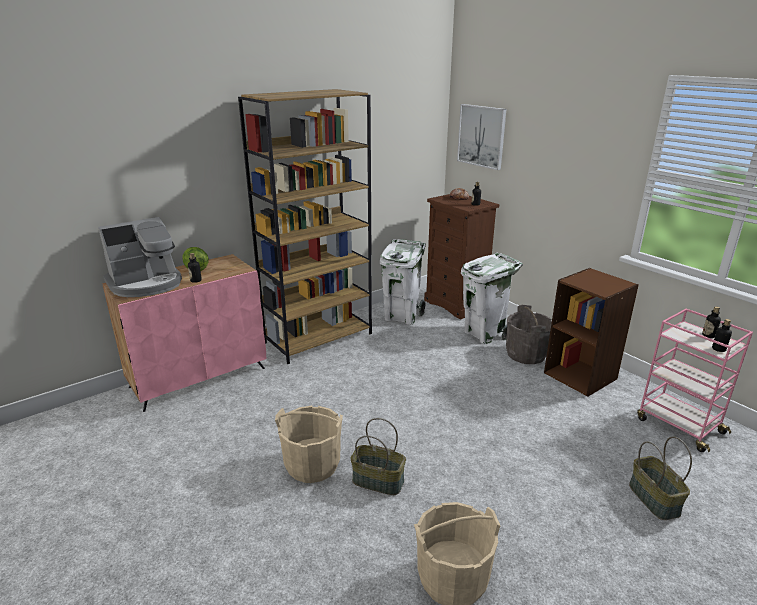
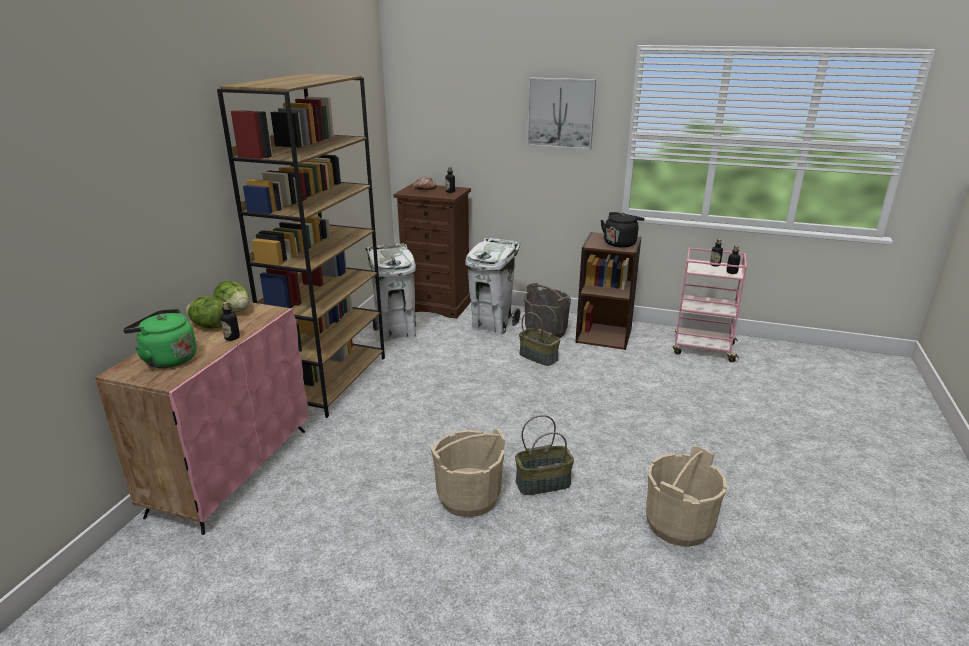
camera: 35 degrees left, 0 degrees up
(146, 284) = (167, 359): coffee machine -> green kettle
(223, 263) = (235, 311): none -> lettuce
(481, 136) = (436, 118): picture -> picture (560, 113)
(604, 285) = (620, 243): none -> black kettle
(655, 499) = (739, 405): basket -> basket (539, 357)

